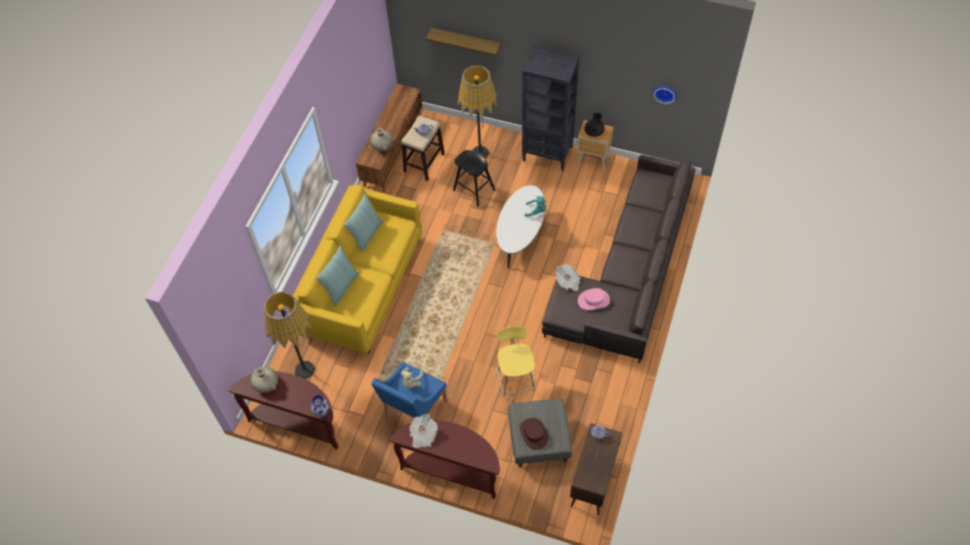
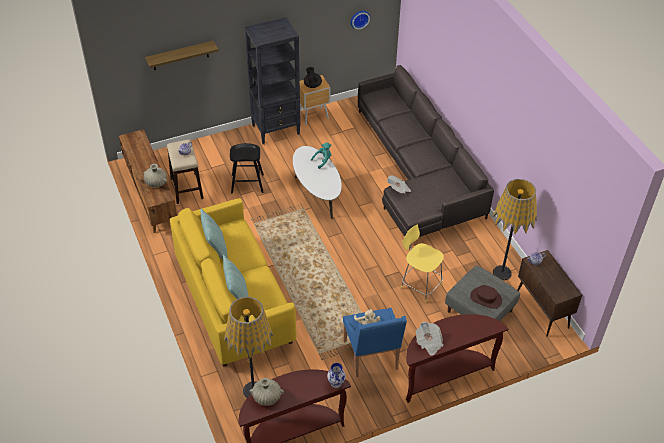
camera: 45 degrees left, 10 degrees down
(480, 152) = (223, 157): floor lamp -> floor lamp (502, 273)
(593, 300) = (429, 189): pink hat -> none

